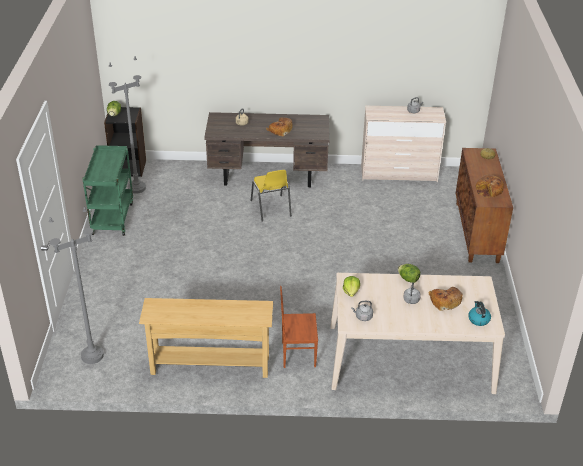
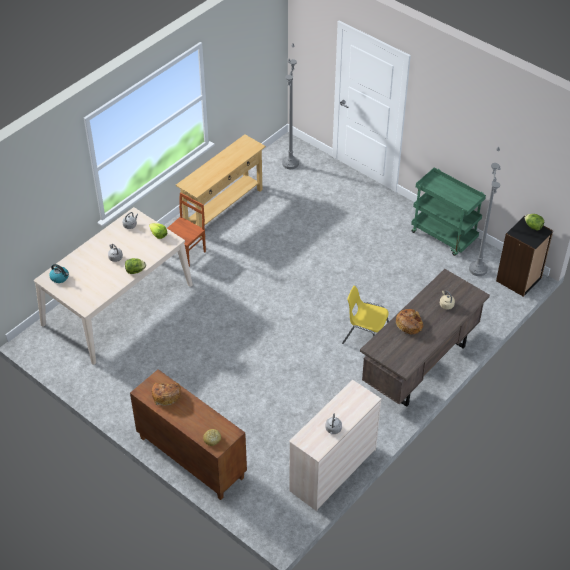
camera: 130 degrees right, 10 degrees up
(444, 301) = (94, 274): bread -> none

